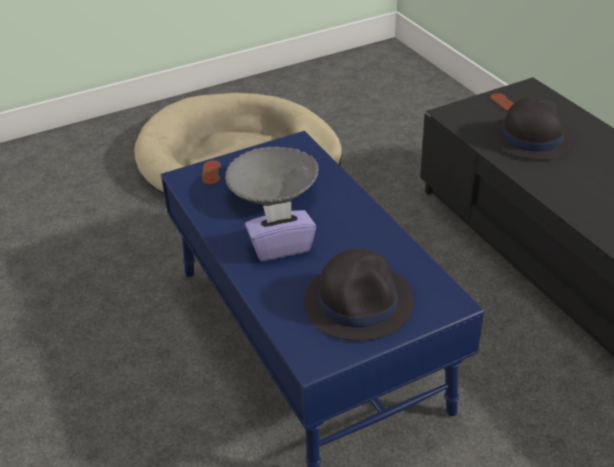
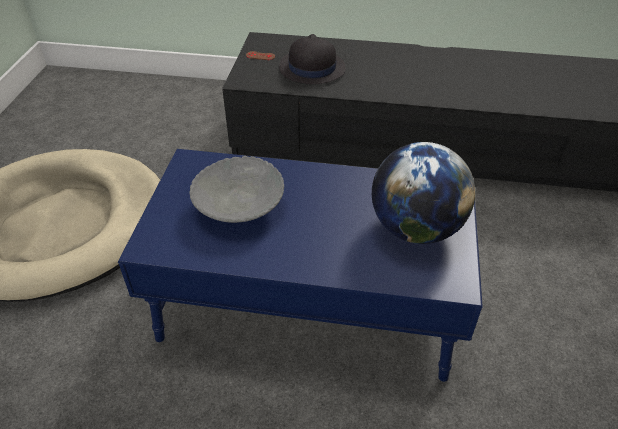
camera: 55 degrees left, 5 degrees up
(211, 172) = (163, 227): brown game controller -> none
(281, 247) = (311, 236): purple tissue box -> none
(359, 302) = (415, 228): black hat -> globe

